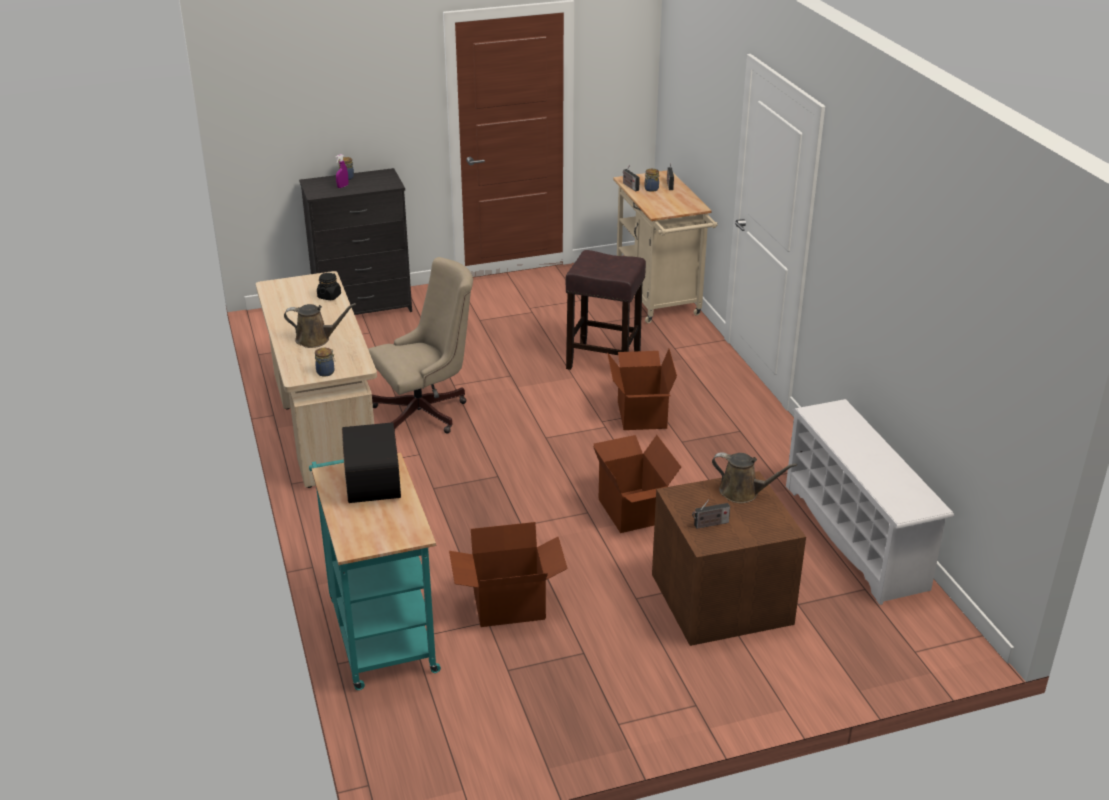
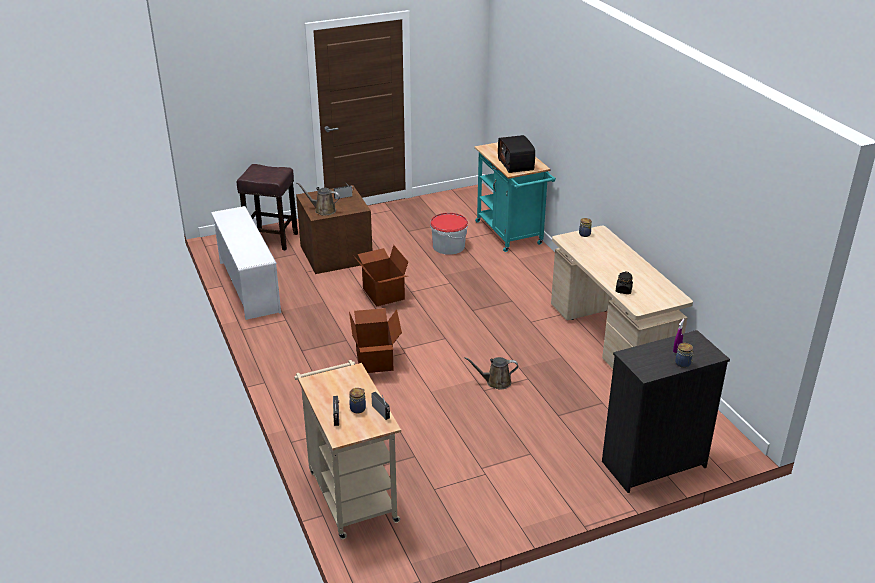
camera: 175 degrees right, 0 degrees up
(316, 339) = (607, 255): brown watering can -> brown watering can (495, 382)
(426, 412) = (539, 353): beige office chair -> none
(509, 606) = (448, 246): cardboard box -> bucket
(605, 361) = (405, 410): brown stool -> brown stool (271, 239)

